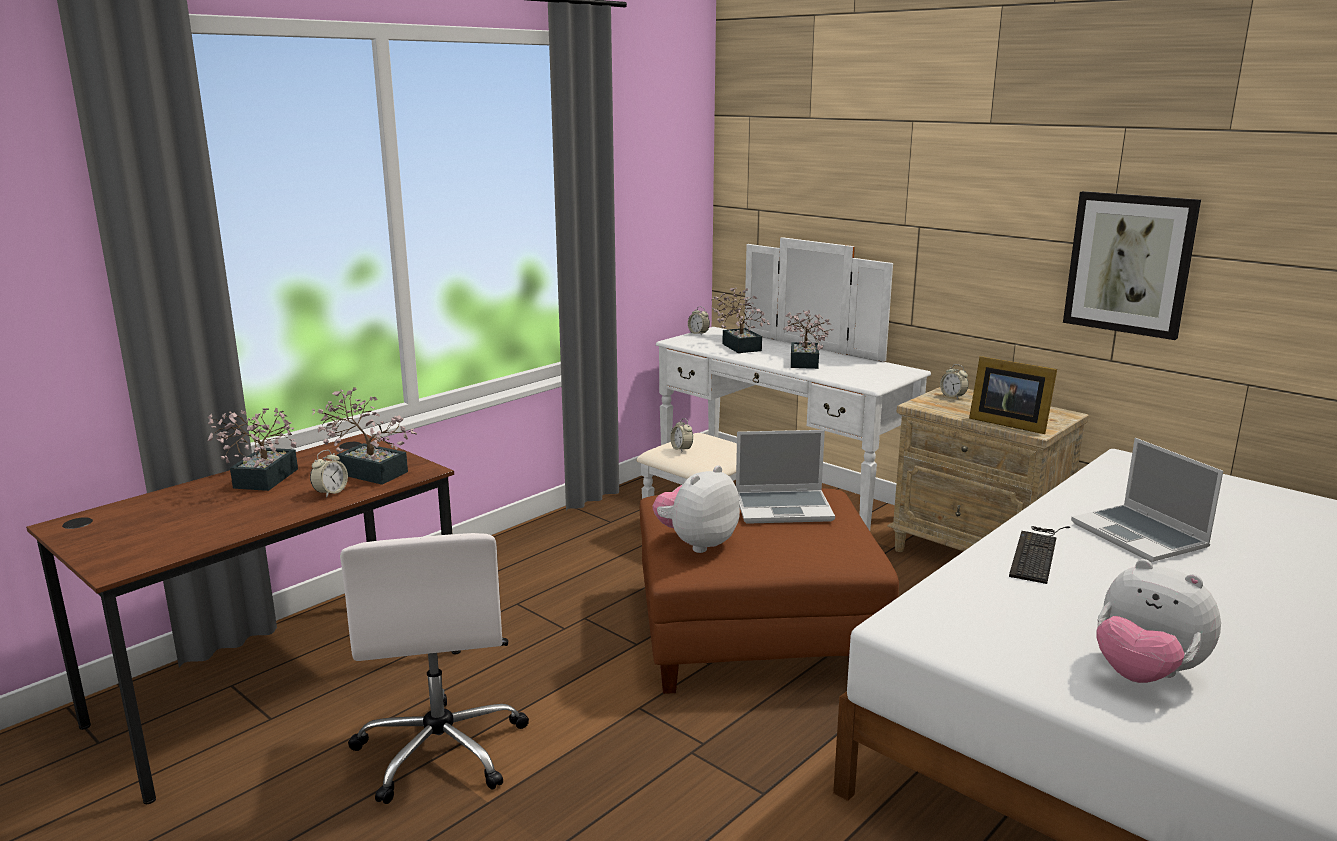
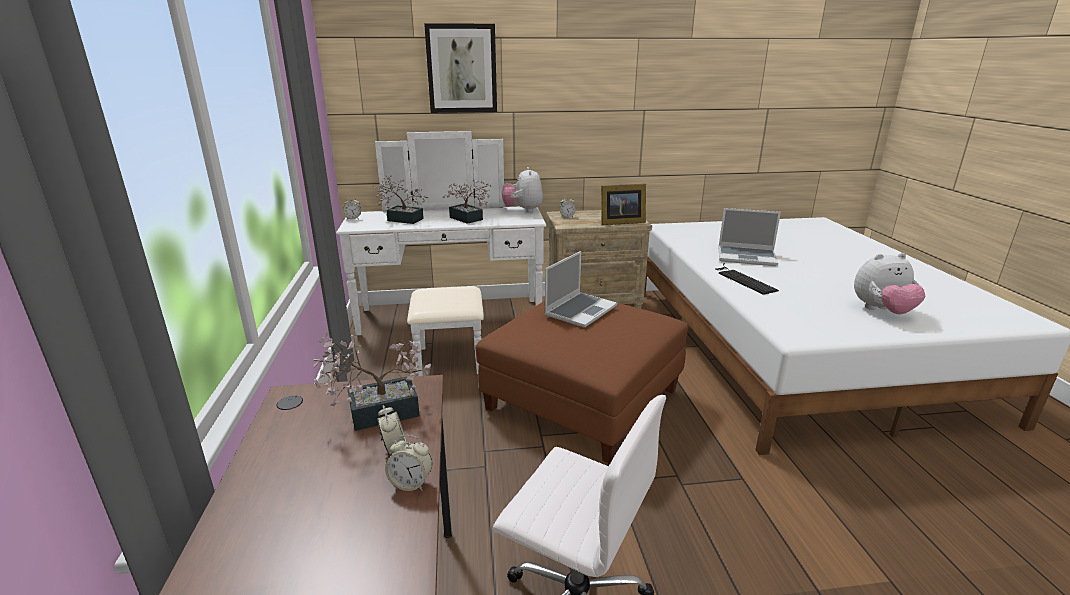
camera: 50 degrees left, 5 degrees up
(261, 481) = (289, 484): potted plant -> none
(681, 449) = (437, 303): alarm clock -> alarm clock (411, 483)
(696, 543) = (588, 352): plush toy -> plush toy (523, 210)
(1129, 263) = (647, 118): picture -> picture (462, 69)

